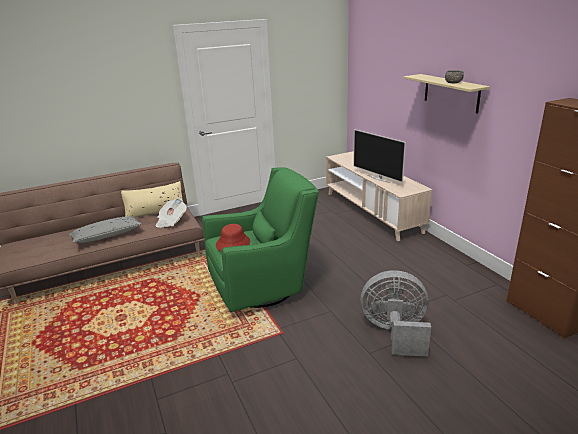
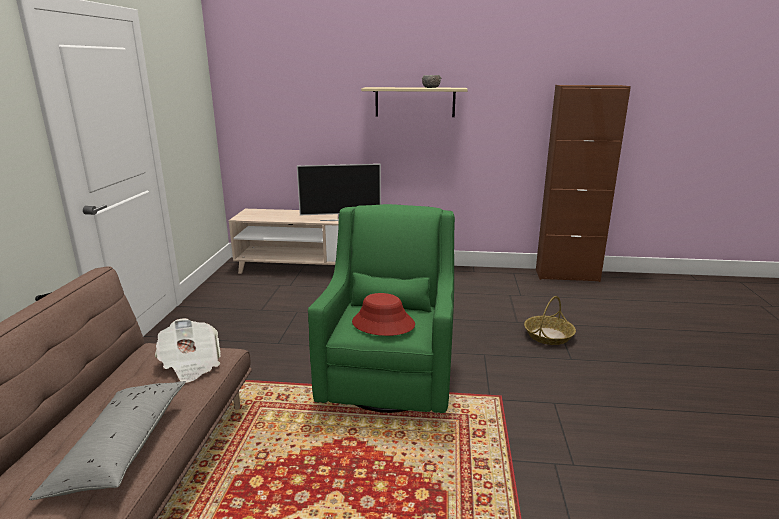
camera: 60 degrees left, 5 degrees down
(155, 212) = (120, 373): beige pillow -> none
(395, 333) = (548, 336): grey fan -> basket

